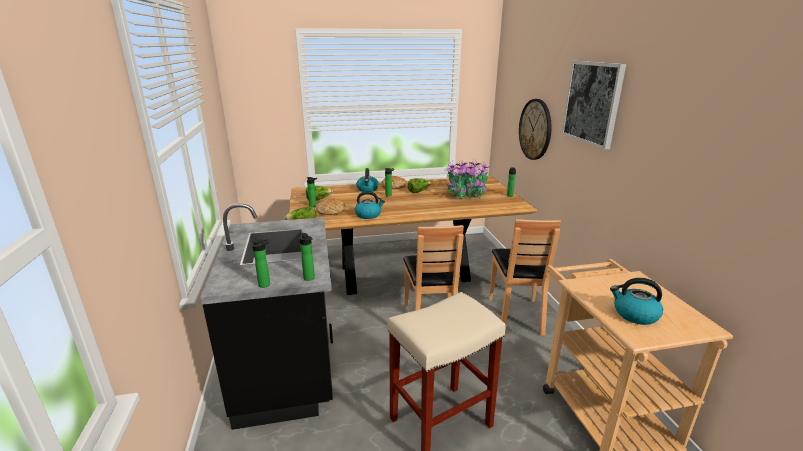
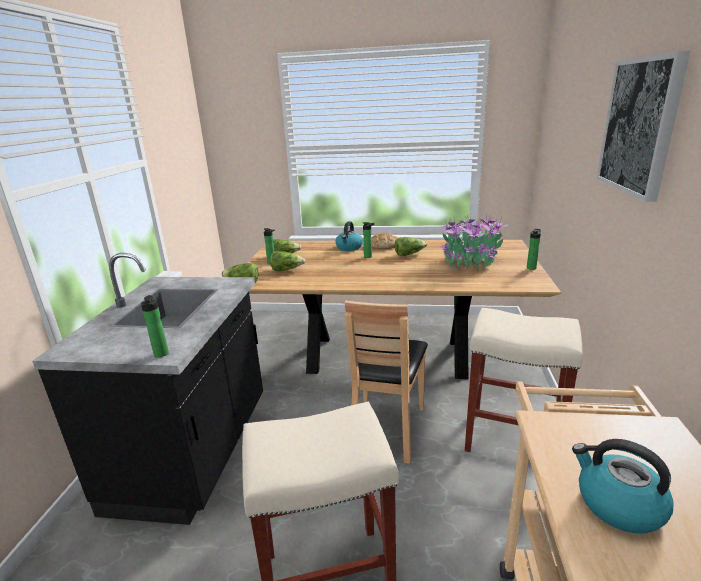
camera: 20 degrees right, 0 degrees up
(266, 284) = (109, 355): bottle -> none
(331, 210) = (286, 270): bread -> lettuce
(368, 215) = (324, 279): kettle -> none
(516, 315) = (511, 439): brown chair -> beige stool
(535, 129) = (572, 174): wall clock -> none

